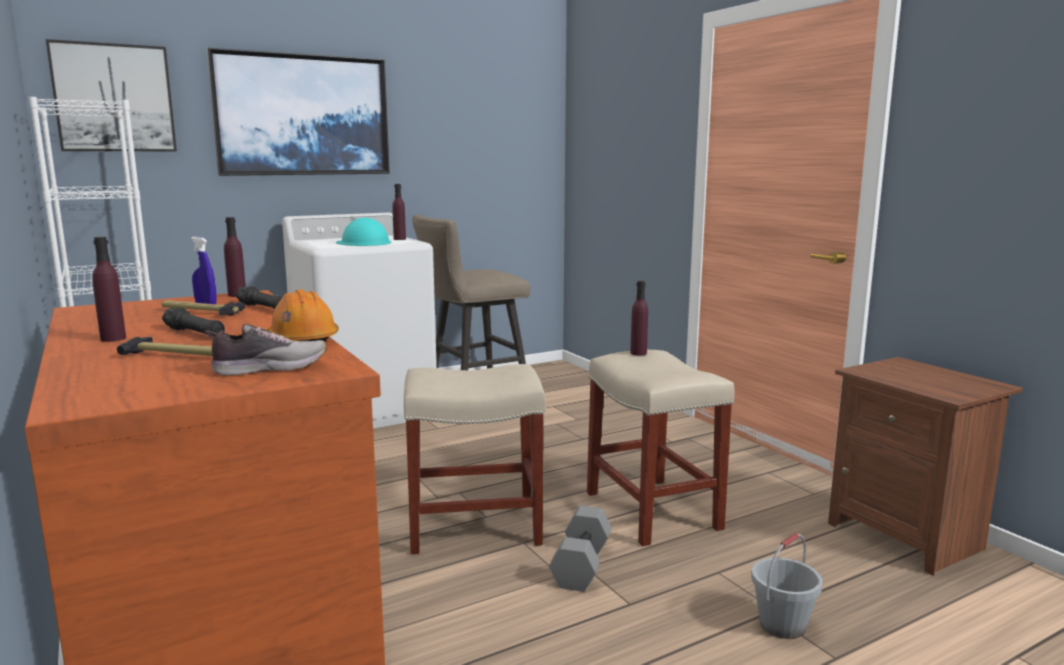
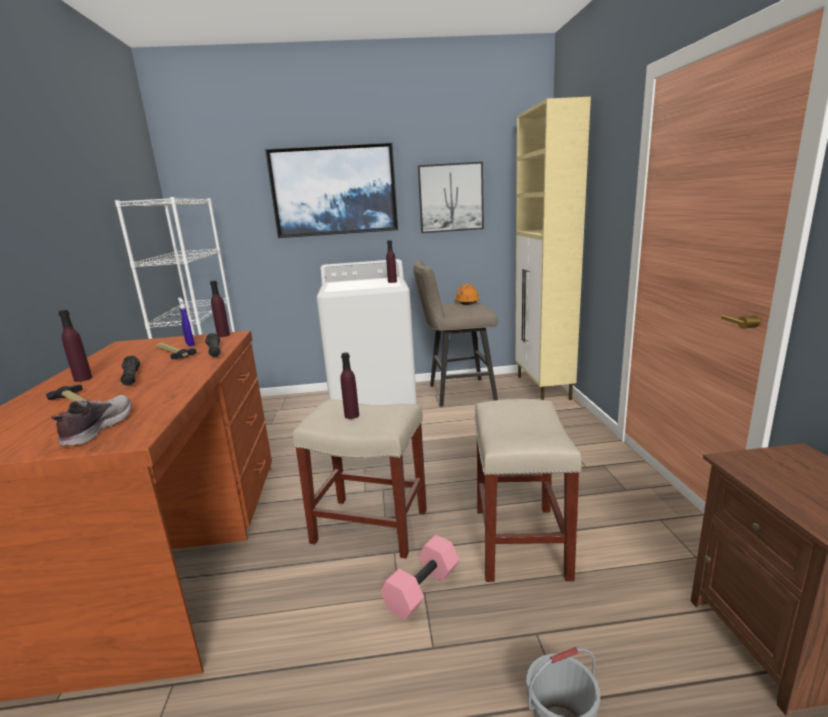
camera: 25 degrees right, 5 degrees up
(114, 98) = (211, 190): picture -> picture (451, 198)
(269, 368) = (97, 429): shoe -> shoe turned 90 degrees counterclockwise
(303, 339) = (175, 393): orange hard hat -> orange hard hat (467, 302)
(364, 242) = (362, 285): turquoise hard hat -> none
(574, 377) = (543, 388): none -> beige cabinet
(580, 564) = (421, 588): grey dumbbell -> pink dumbbell
(638, 353) = (516, 403): purple bottle -> purple bottle (351, 415)

